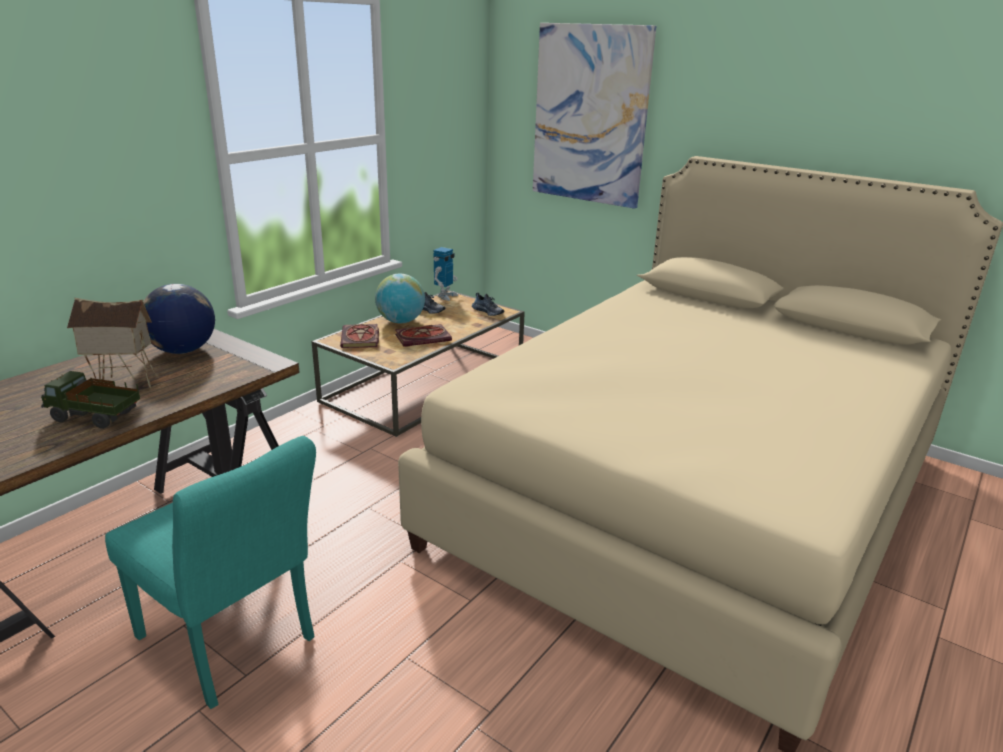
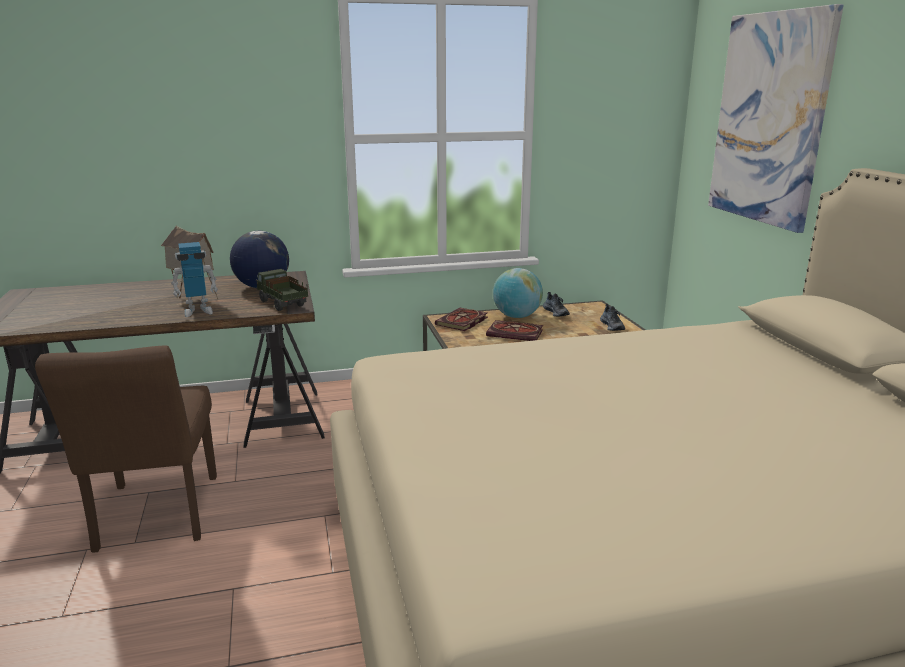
camera: 40 degrees right, 5 degrees down
(95, 418) = (144, 313): toy truck -> toy truck (282, 304)
(234, 644) = (155, 519): turquoise chair -> brown chair
(445, 296) = (591, 305): toy robot -> toy robot (198, 311)

